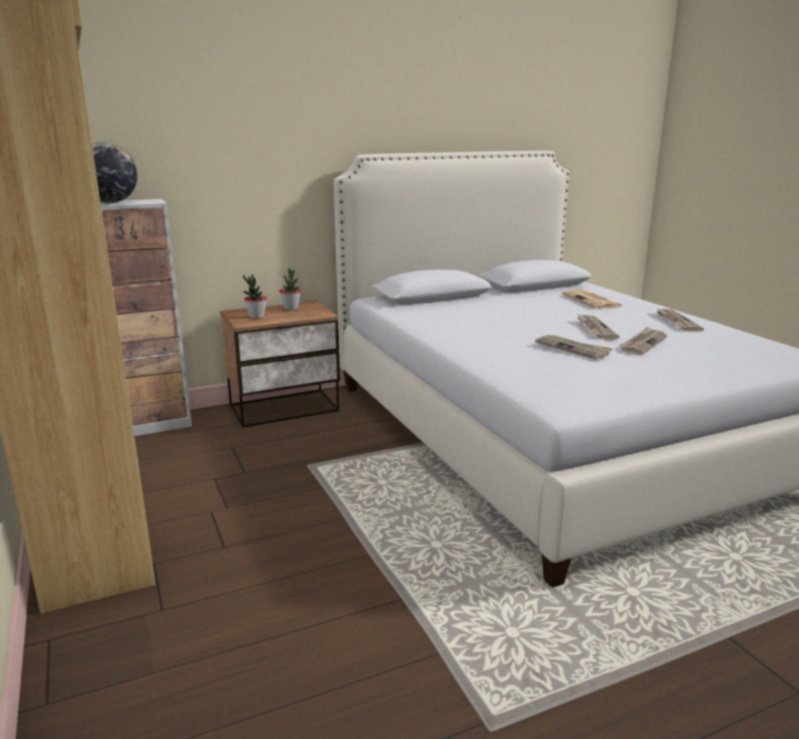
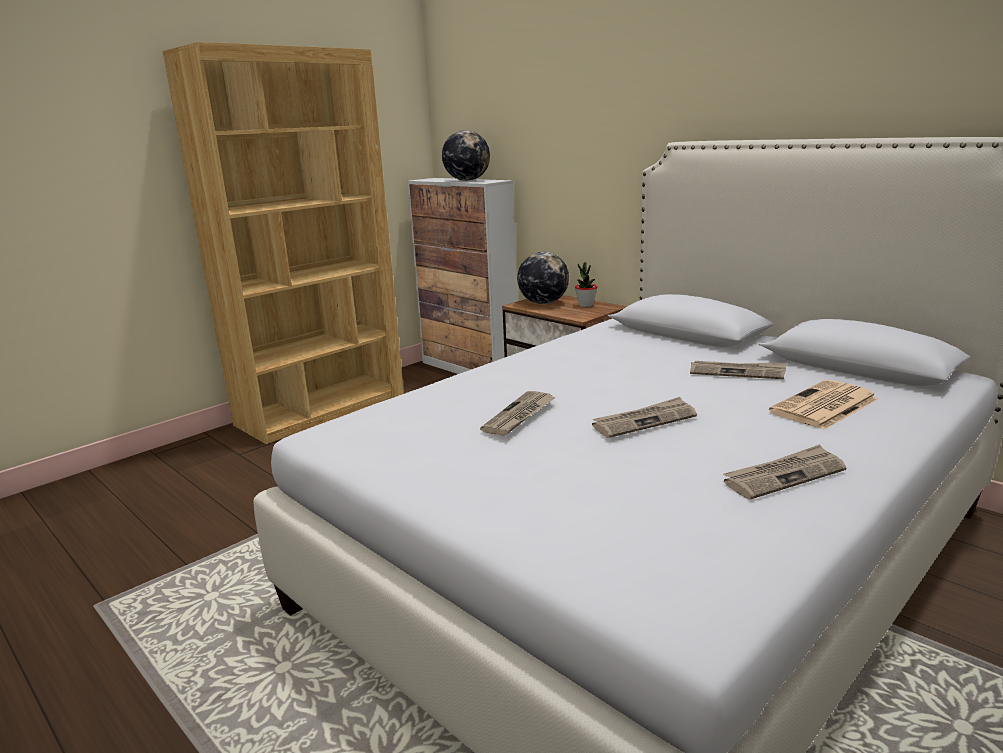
camera: 70 degrees right, 0 degrees up
(256, 316) = (543, 303): potted plant -> globe
(643, 343) = (608, 456): newspaper -> newspaper (737, 372)

